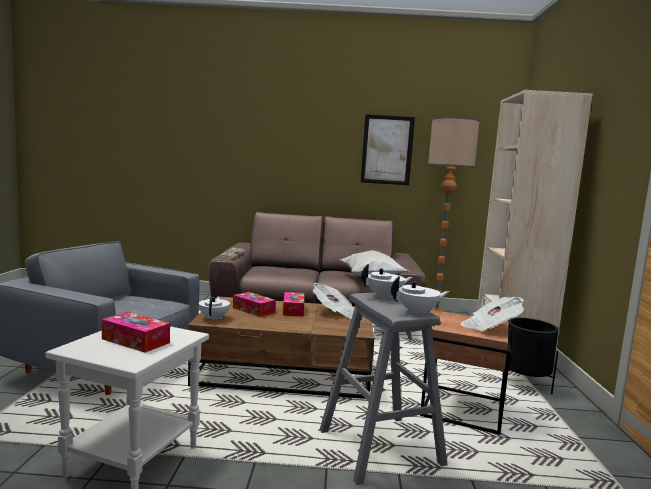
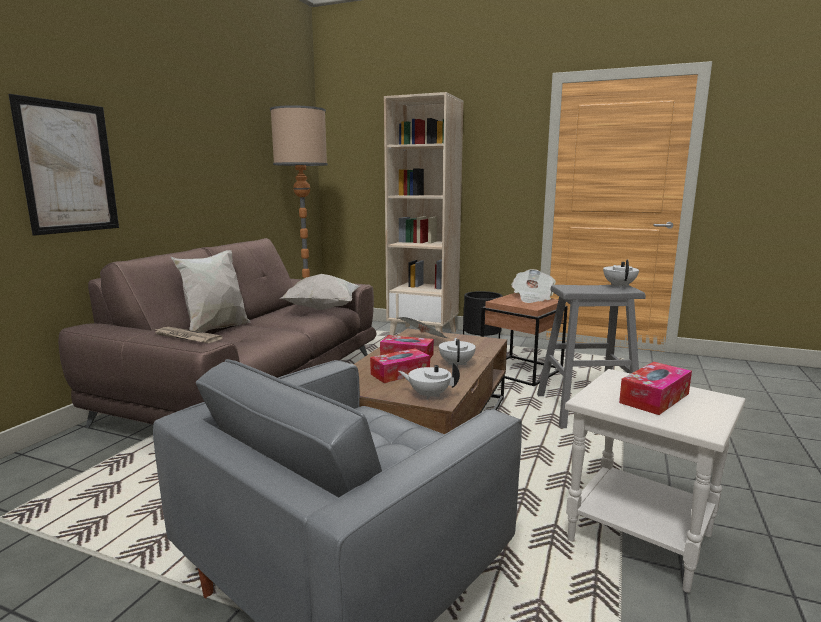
camera: 70 degrees left, 5 degrees up
(294, 267) = (216, 330): none -> white pillow
(385, 296) = (572, 287): white teapot -> white teapot (457, 364)
(387, 150) = (225, 145): picture -> picture (68, 168)

